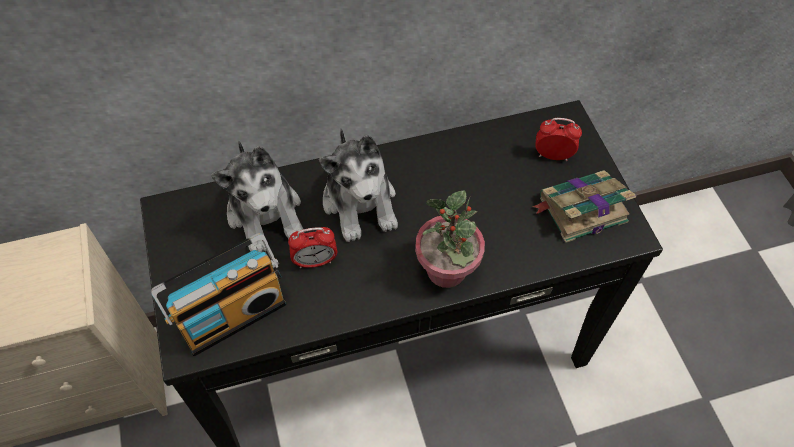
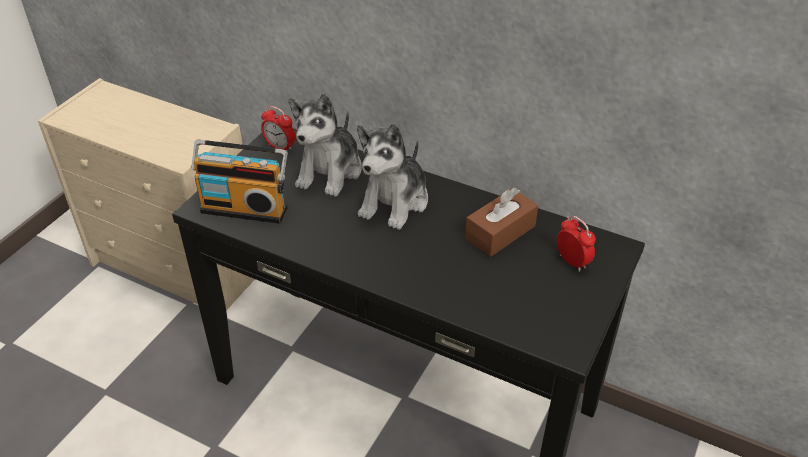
camera: 45 degrees right, 15 degrees down
(315, 261) = (325, 214): alarm clock -> alarm clock (280, 147)
(446, 270) = (400, 274): potted plant -> none
(475, 168) = (500, 232): none -> brown tissue box
(580, 209) = (548, 306): book -> none

